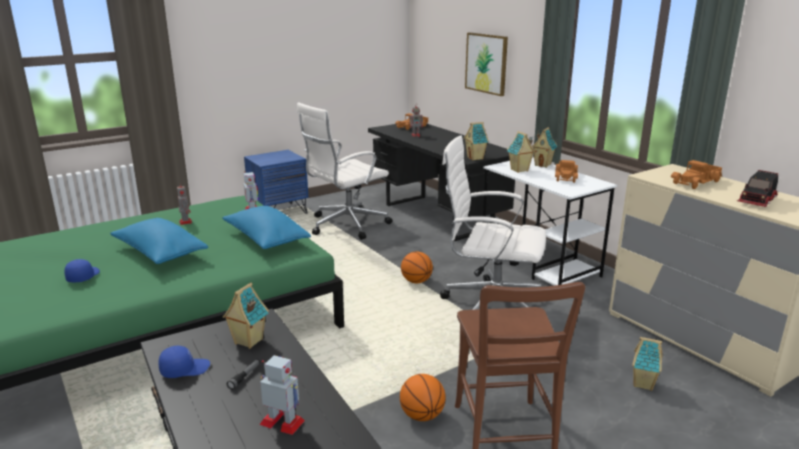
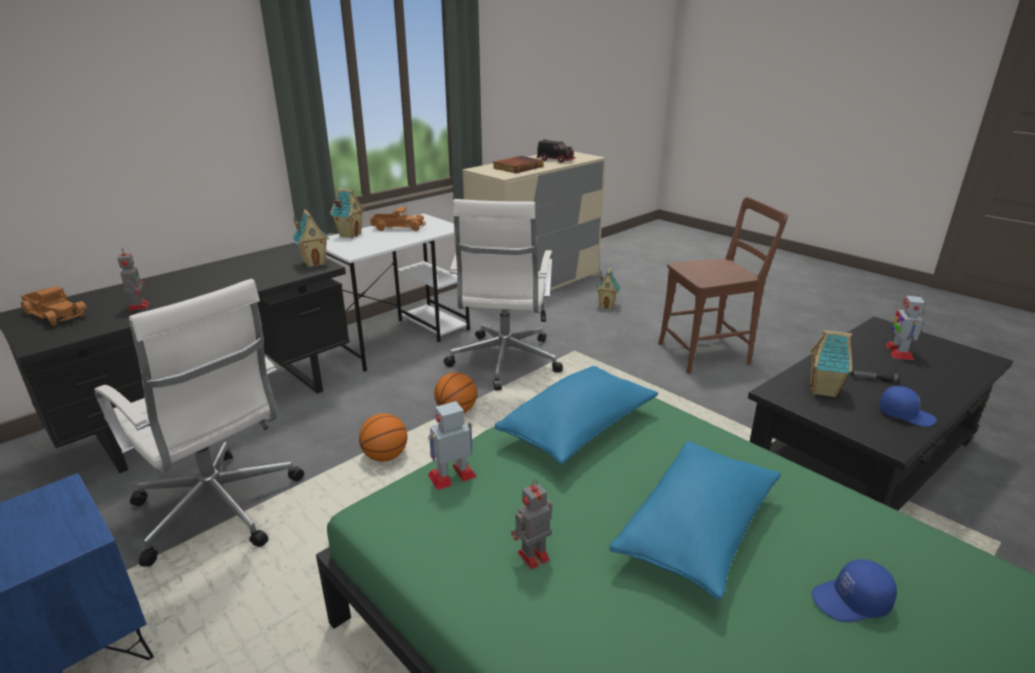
camera: 100 degrees left, 5 degrees up
(185, 369) = (905, 414): blue cap -> blue cap turned 150 degrees clockwise
(422, 415) = (712, 387): basketball -> basketball (385, 456)
(486, 63) = (133, 145): picture -> none
(519, 170) = (372, 244): toy house -> none
(697, 182) = (517, 167): toy truck -> book

